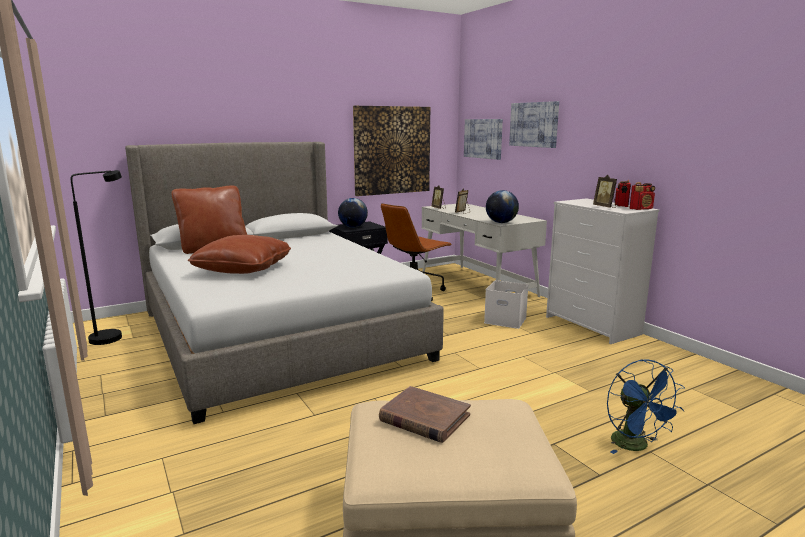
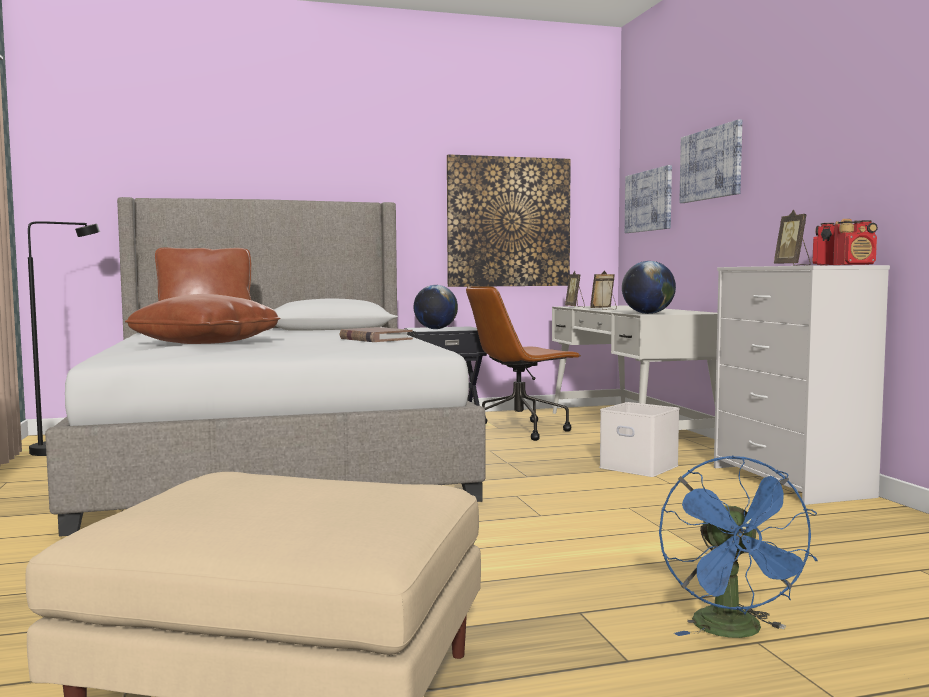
camera: 15 degrees right, 10 degrees down
(424, 418) = (262, 485): brown book -> brown book (375, 339)

